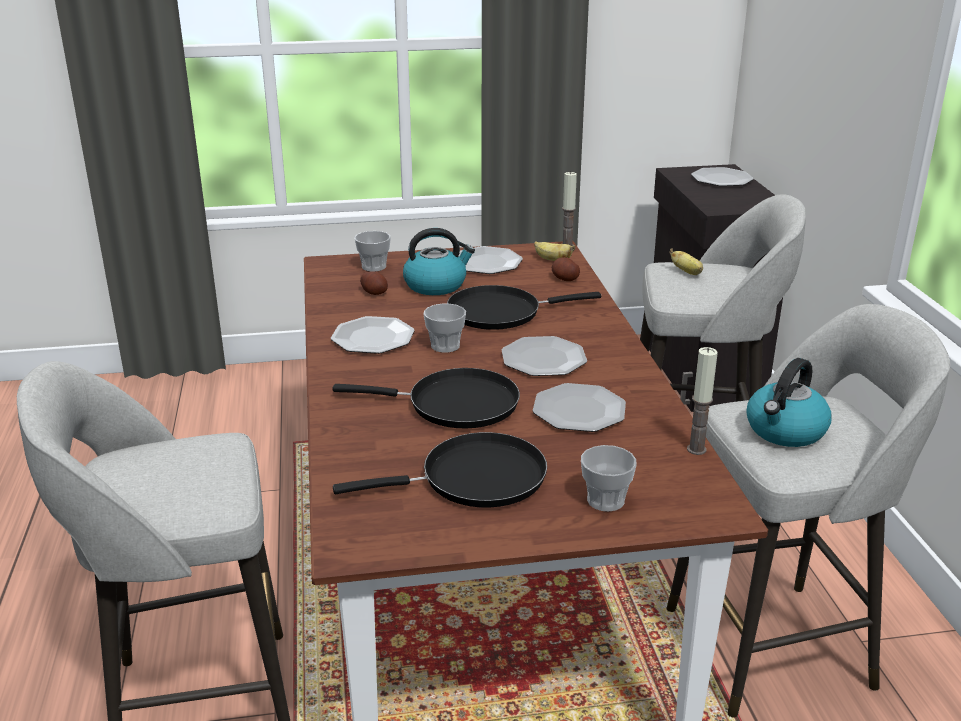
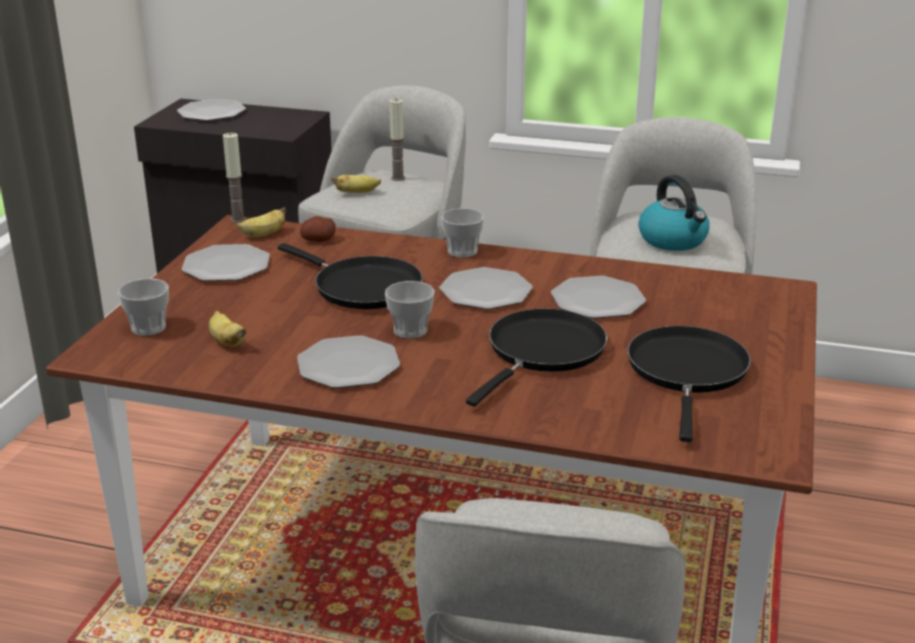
camera: 65 degrees left, 0 degrees up
(374, 292) = (226, 341): potato -> banana
(436, 285) = (251, 304): kettle -> none
(500, 312) = (362, 287): black frying pan -> black frying pan turned 60 degrees counterclockwise
(605, 500) = (751, 326): cup -> cup (462, 251)
(696, 449) = (694, 273): candle -> candle (398, 178)

